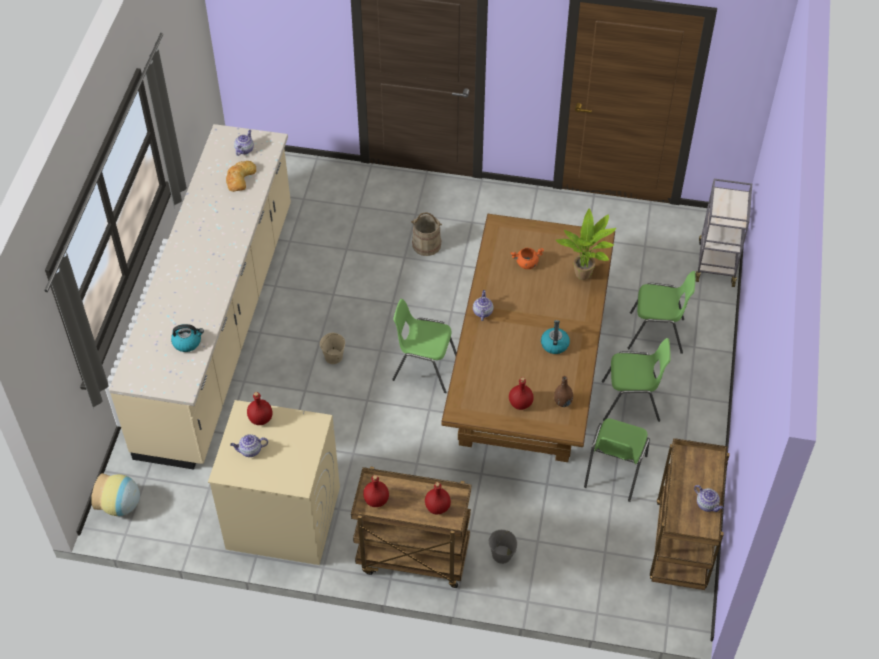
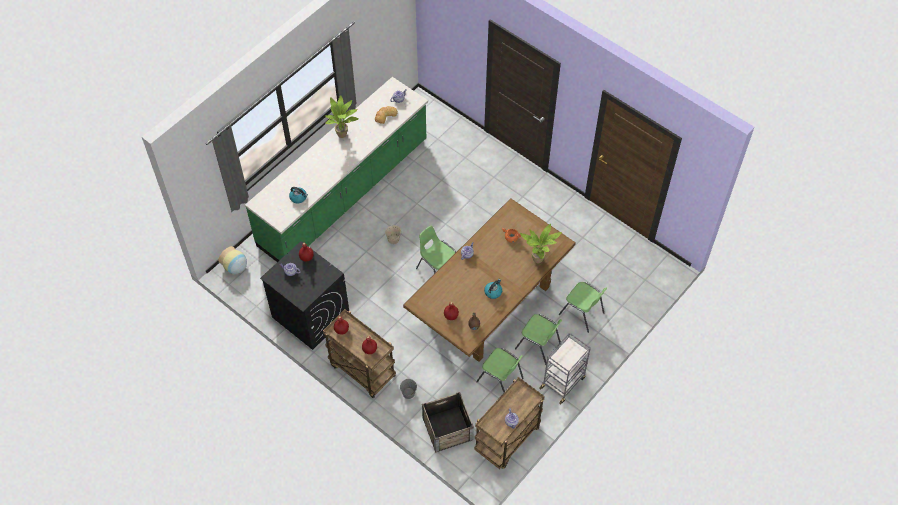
camera: 30 degrees right, 5 degrees up
(196, 229) = (343, 135): none -> potted plant
(219, 327) = (344, 193): beige counter -> green counter
(282, 518) = (310, 315): beige washing machine -> black washing machine
(426, 244) = (487, 198): beige bucket -> none
(590, 574) = (448, 428): none -> crate
(614, 472) = (500, 380): green chair -> green chair turned 105 degrees counterclockwise
(716, 262) = (649, 288): grey cart -> grey cart (563, 382)

